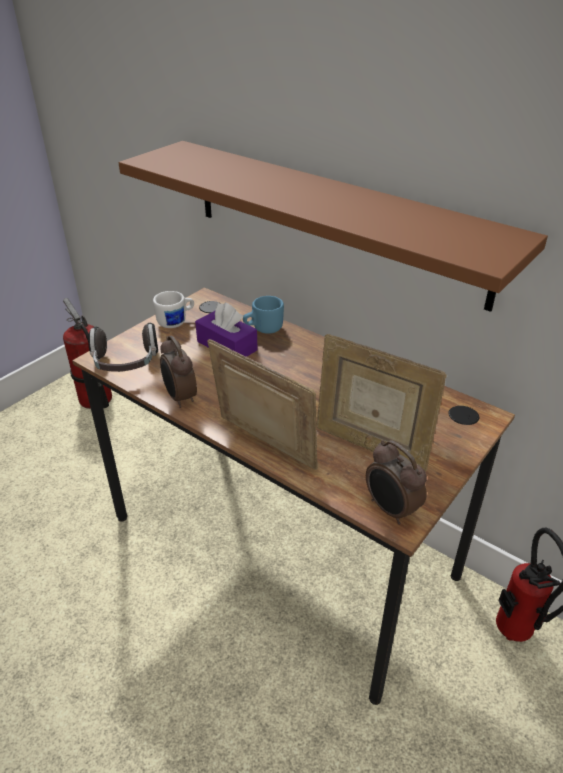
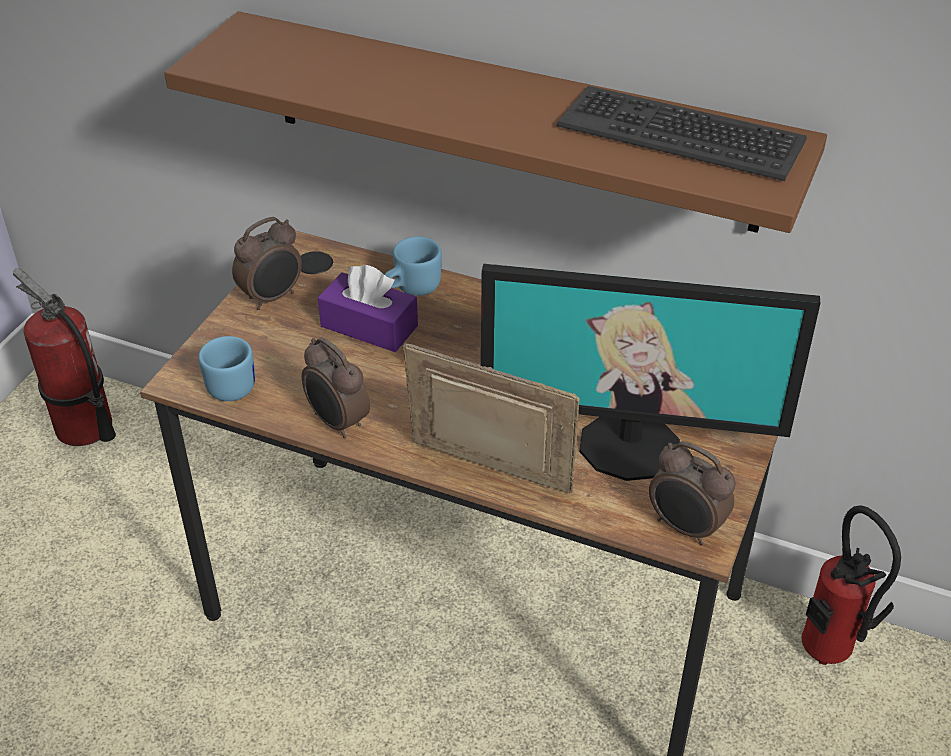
camera: 15 degrees left, 5 degrees up
(126, 364) = (229, 383): headphones -> blue mug
(176, 321) = (272, 297): white mug -> alarm clock
(370, 446) = (630, 445): picture frame -> monitor
(435, 223) = (681, 133): none -> keyboard

